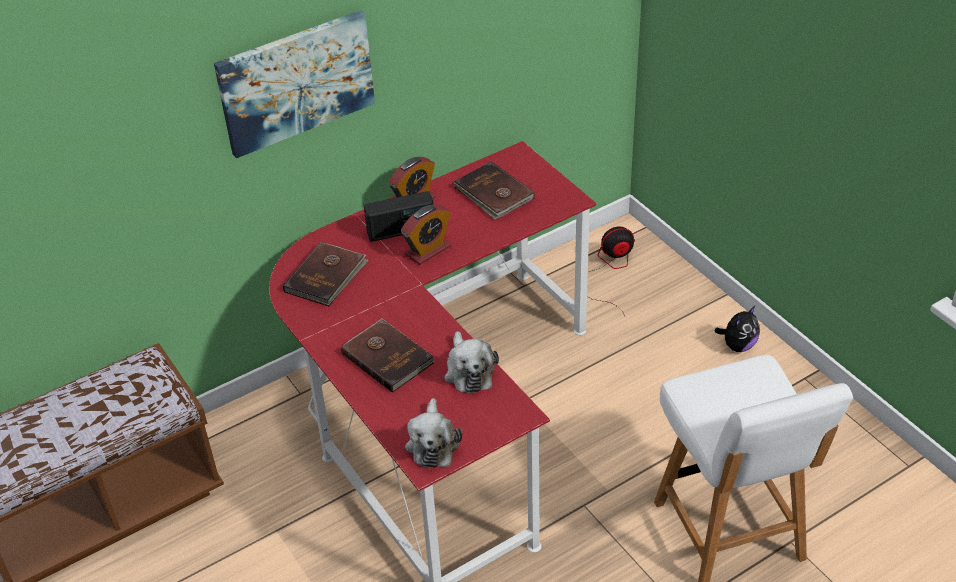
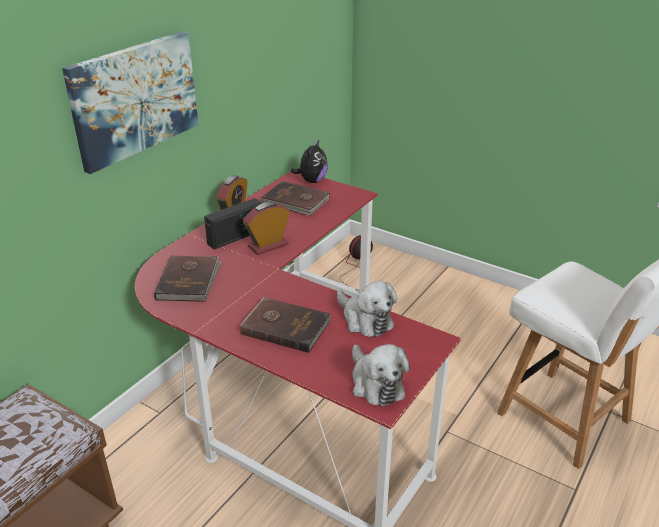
camera: 25 degrees left, 10 degrees down
(428, 250) = (268, 245): alarm clock -> alarm clock turned 150 degrees counterclockwise
(738, 345) = (478, 294): plush toy -> plush toy (312, 181)

